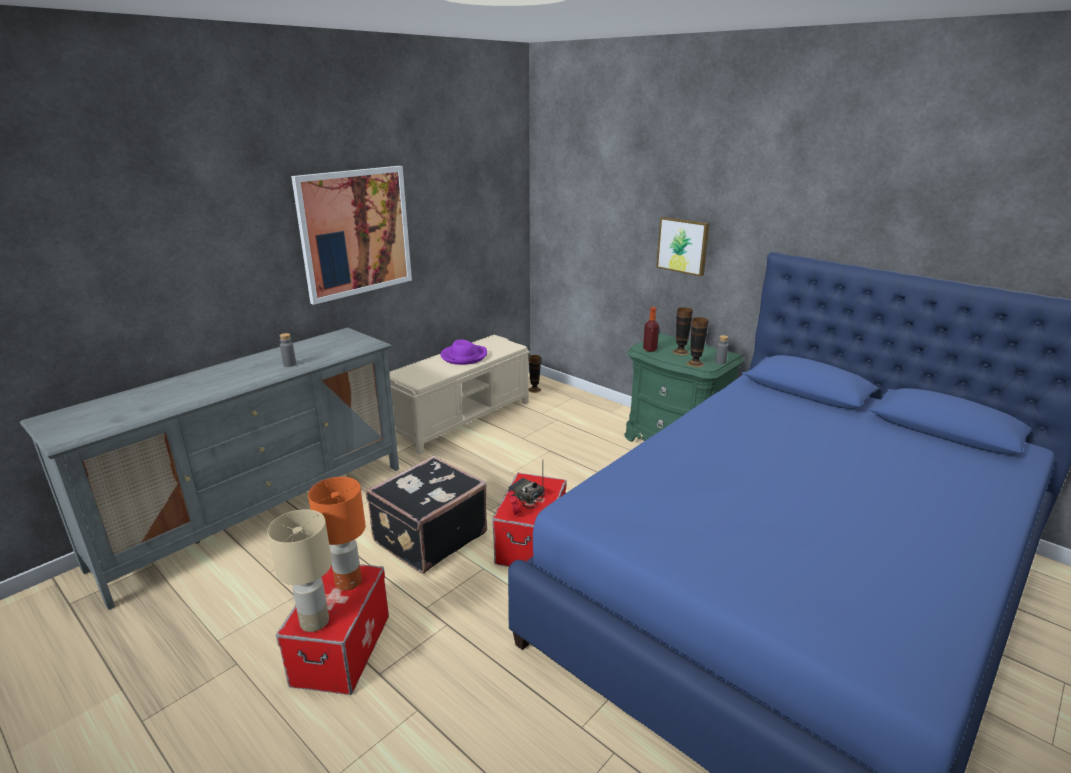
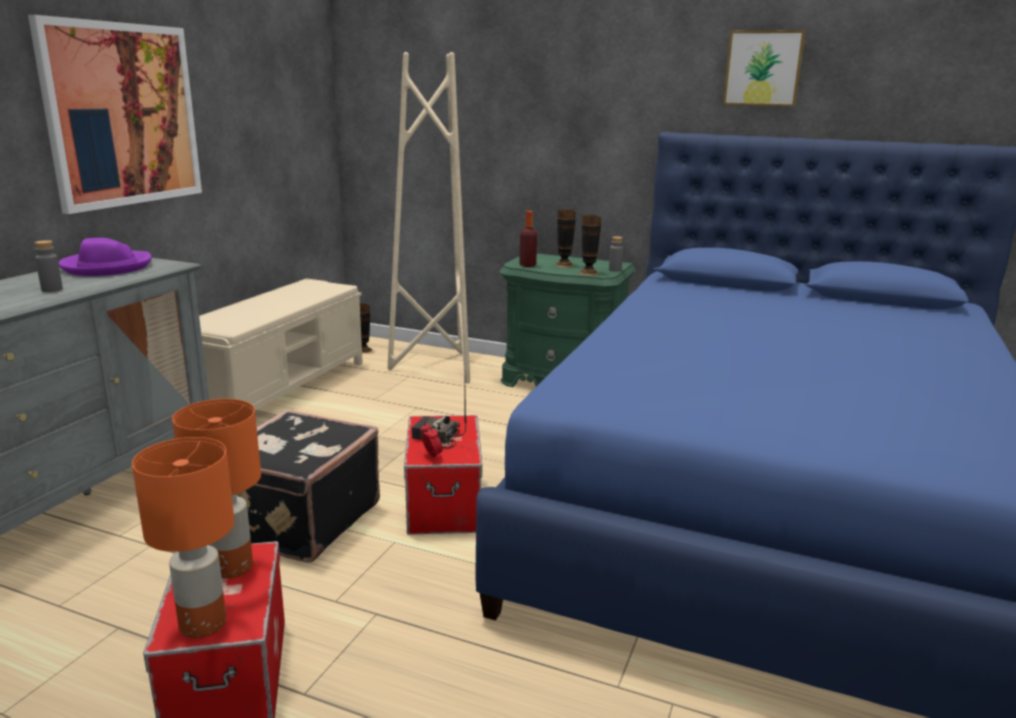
camera: 20 degrees left, 5 degrees down
(314, 621) = (202, 623): beige table lamp -> orange table lamp
(464, 356) = (279, 300): purple hat -> purple hat (107, 267)
(584, 415) = (440, 368): none -> beige clothes rack
(683, 245) = (549, 140): picture -> picture (763, 68)

